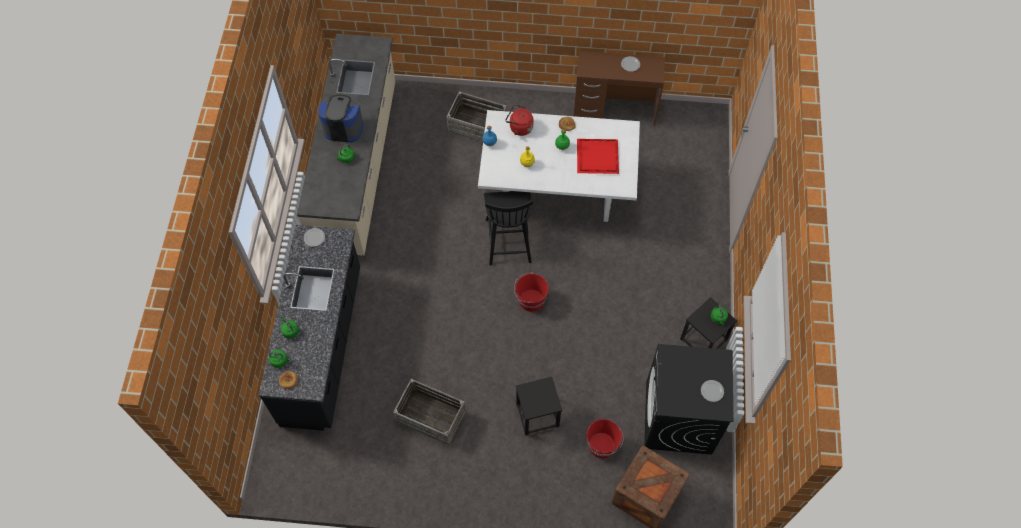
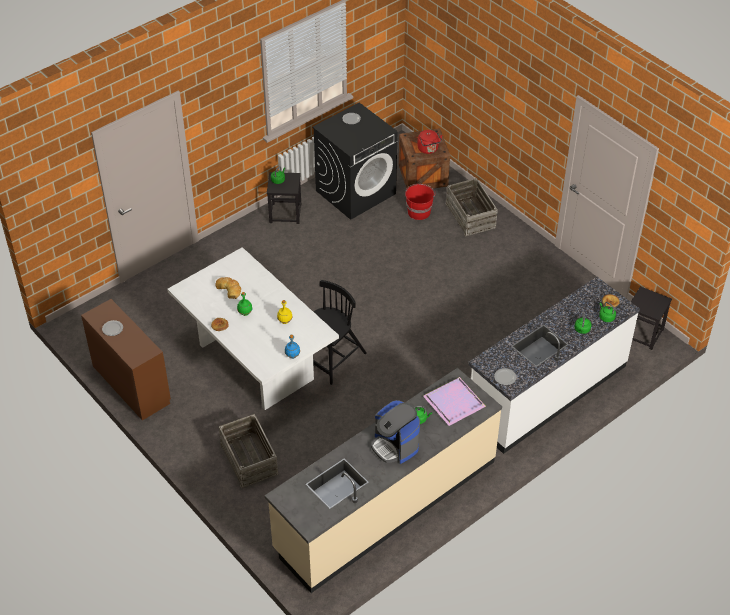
camera: 135 degrees left, 15 degrees down
(323, 346) = (546, 392): black counter -> white counter
(333, 190) = (455, 402): none -> purple tray
(430, 417) = (512, 298): crate -> crate (471, 216)
(519, 127) = (256, 350): red kettle -> red kettle (428, 149)
(530, 300) = (365, 312): red bucket -> none
(537, 415) = (440, 251): black stool -> black stool (643, 333)
(598, 156) = (229, 289): red tray -> bread

